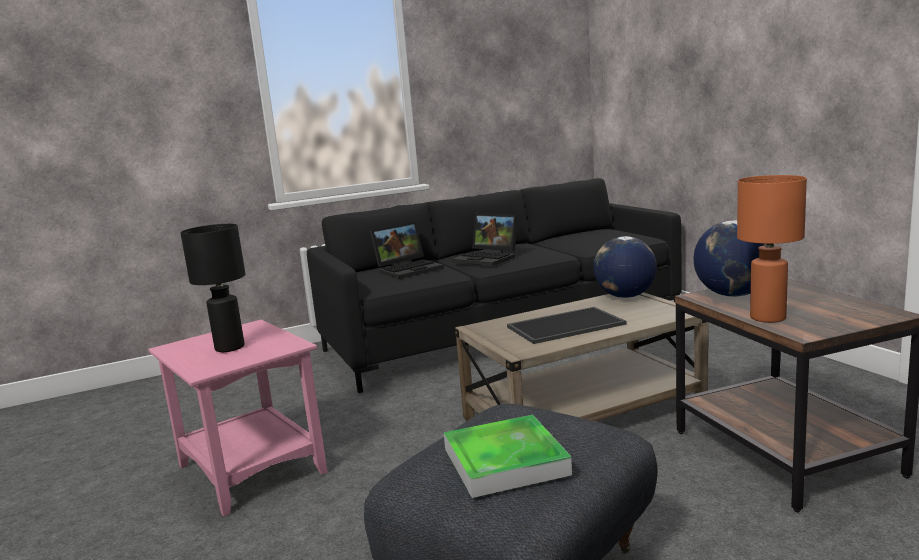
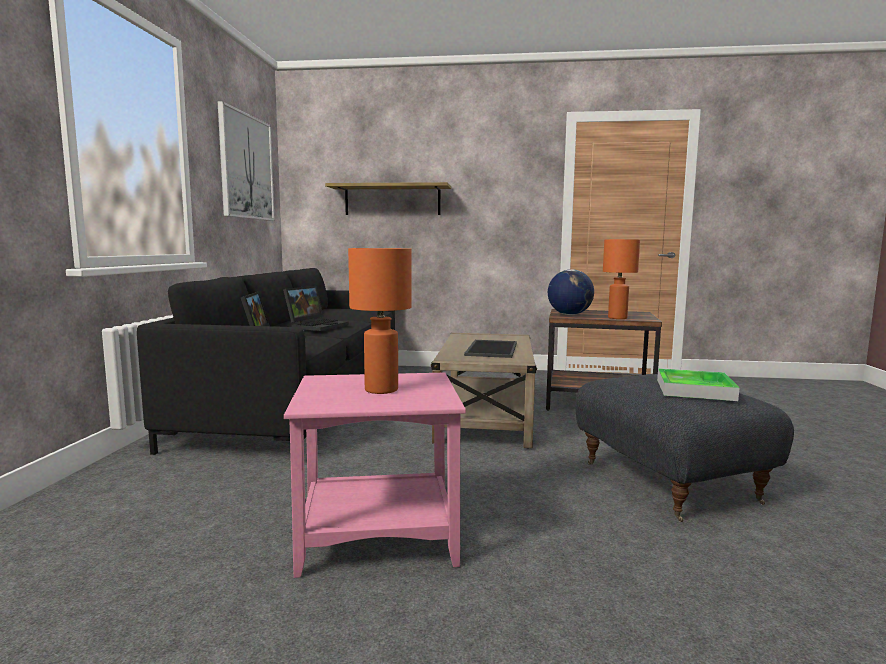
camera: 60 degrees left, 5 degrees down
(230, 348) = (382, 390): black table lamp -> orange table lamp
(488, 258) = (317, 325): laptop -> laptop turned 45 degrees counterclockwise
(515, 71) = (246, 167): none -> picture
(625, 296) = (465, 335): globe -> none
(685, 86) = (392, 200): none -> shelf

